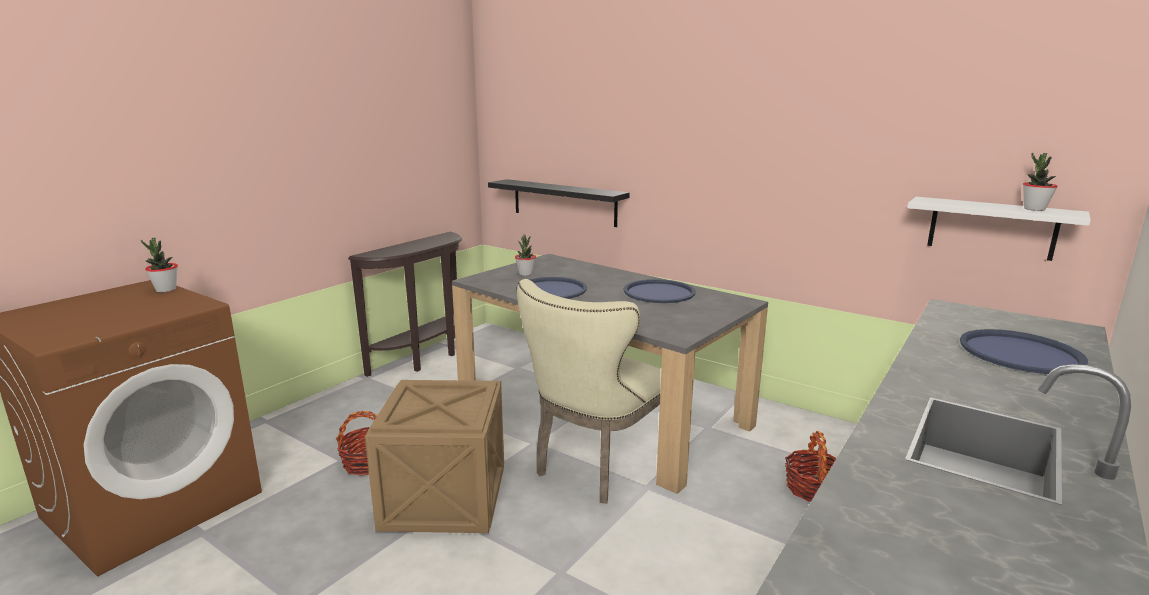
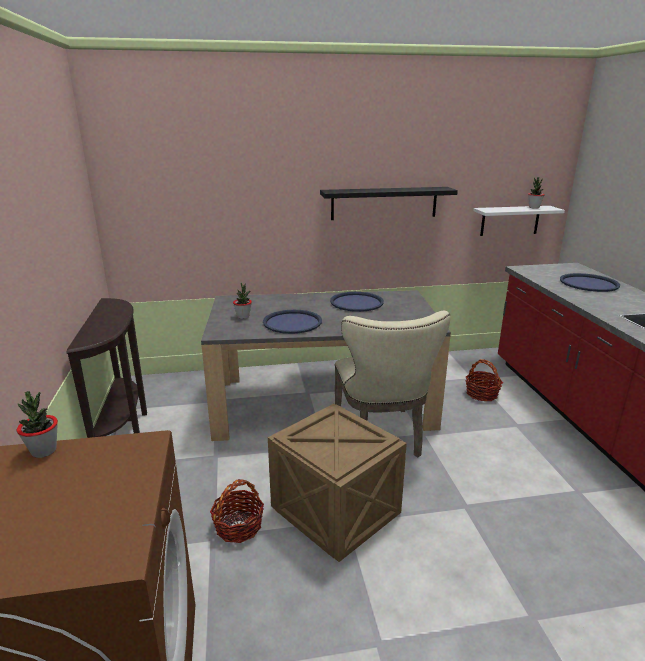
camera: 45 degrees left, 5 degrees up
(564, 202) = (209, 248): black shelf -> black shelf (384, 203)

